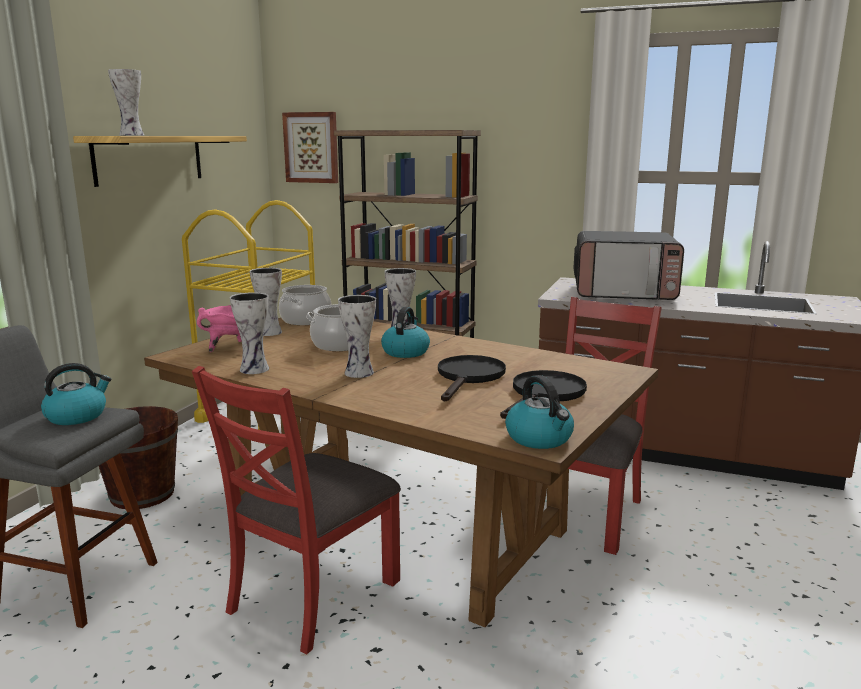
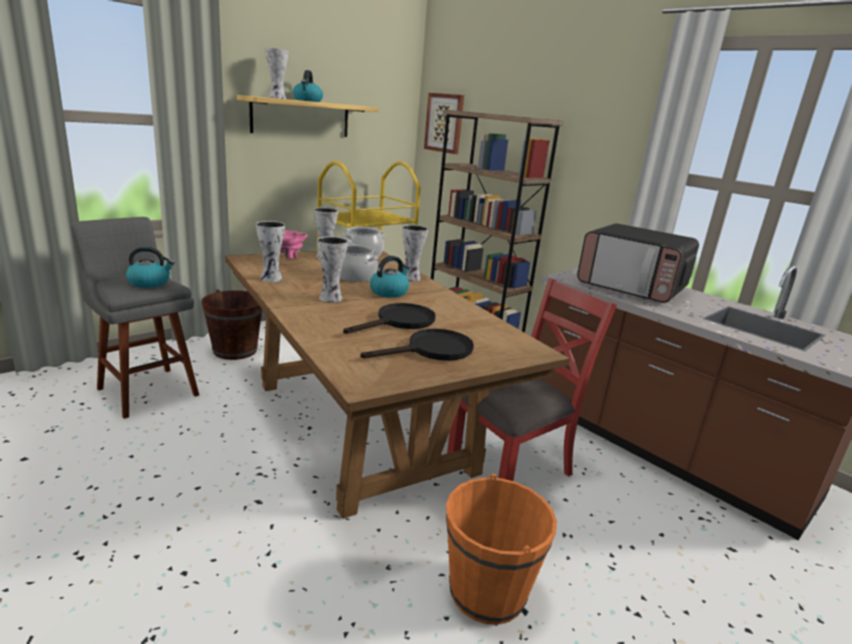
camera: 25 degrees right, 5 degrees up
(312, 595) = (259, 450): red chair -> none
(540, 438) = (366, 381): kettle -> kettle (307, 101)
(683, 632) = (487, 591): none -> orange bucket

